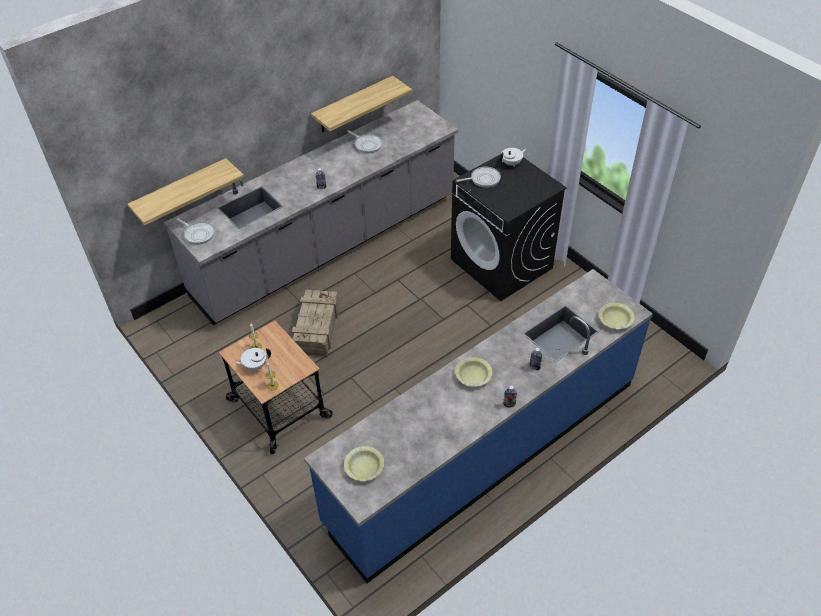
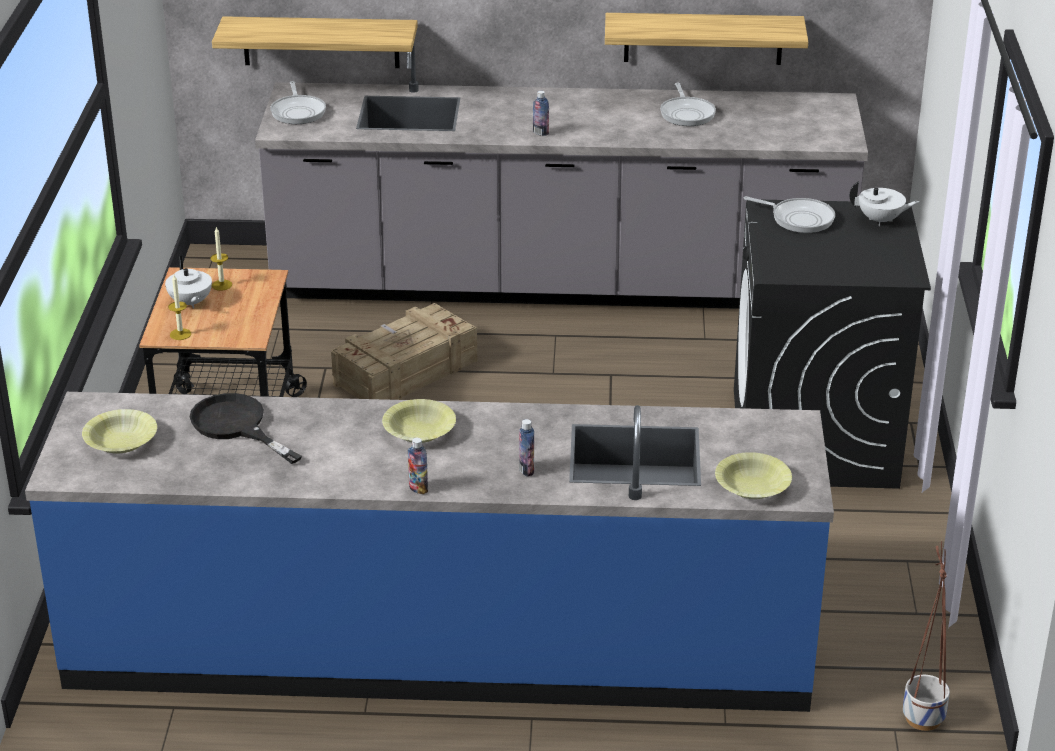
camera: 40 degrees right, 15 degrees down
(255, 365) = (190, 303): white teapot -> white teapot turned 135 degrees counterclockwise
(401, 424) = (236, 426): none -> black frying pan
(663, 362) = (922, 718): none -> planter

